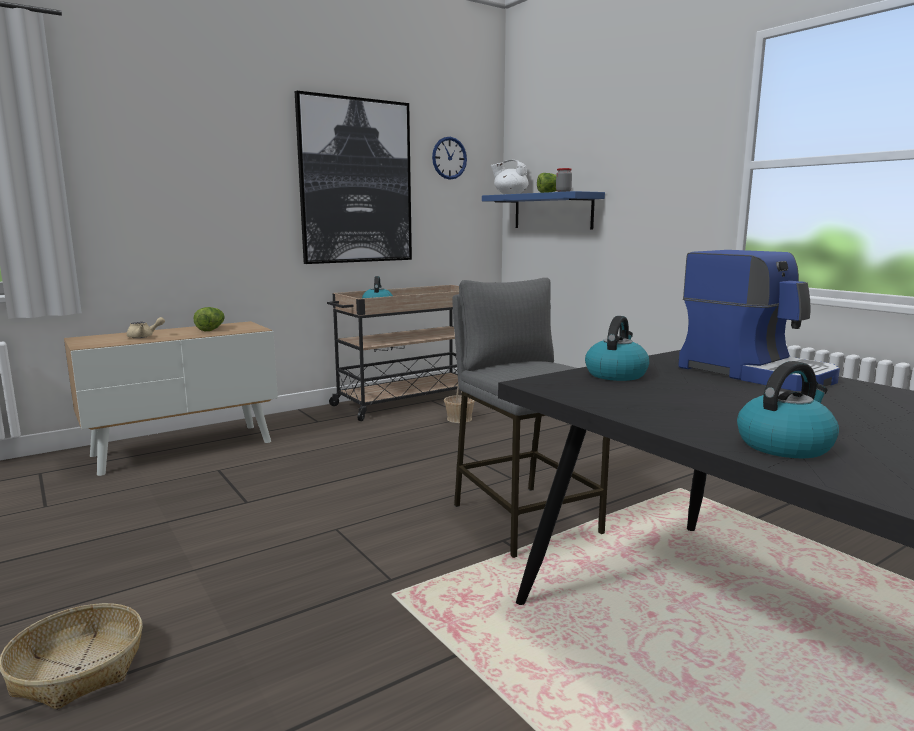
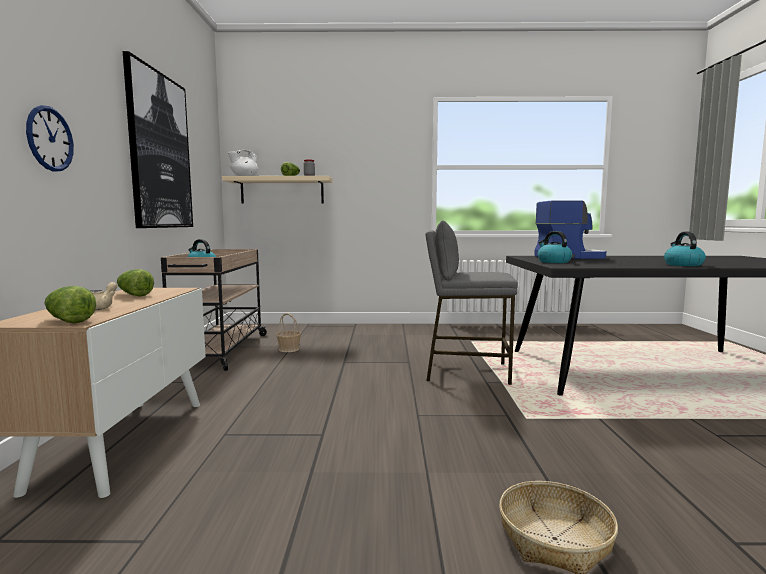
camera: 55 degrees left, 5 degrees down
(91, 343) = (68, 320): none -> lettuce
(449, 158) = (200, 142): wall clock -> wall clock (50, 139)
(552, 211) = (282, 191): blue shelf -> beige shelf

